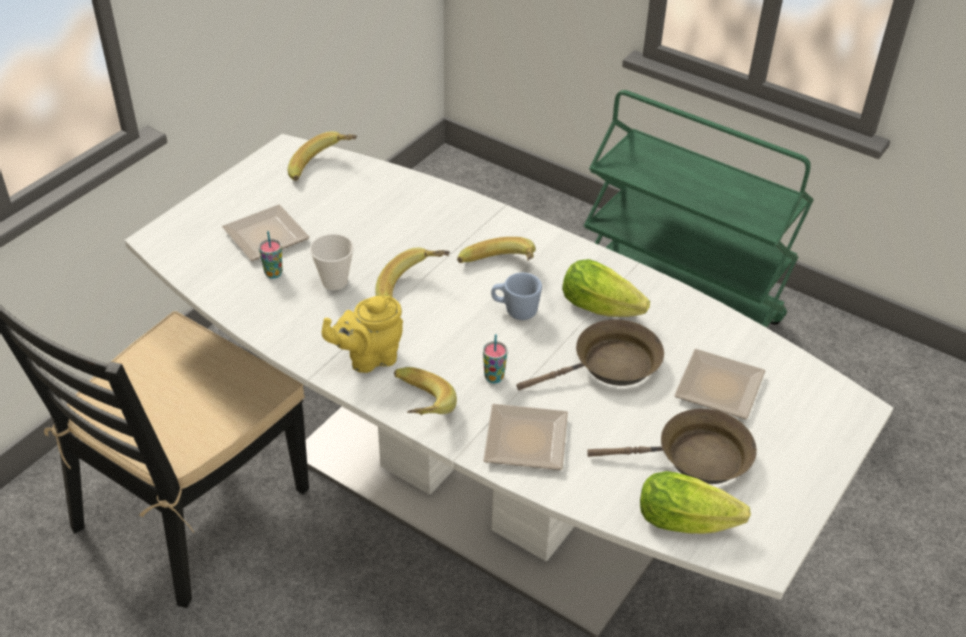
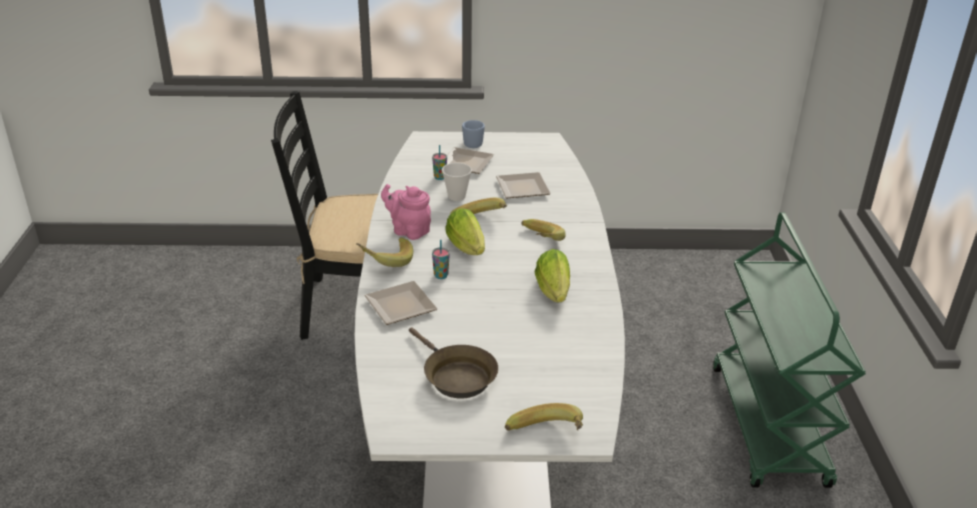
camera: 55 degrees right, 10 degrees down
(323, 169) = (547, 155): banana -> banana (547, 437)
(369, 358) = (408, 231): yellow teapot -> pink teapot
(515, 311) = (508, 261): blue mug -> blue mug (471, 143)
(610, 365) = (502, 313): brown frying pan -> none
(691, 521) = (396, 393): lettuce -> lettuce (467, 248)
(715, 388) = (532, 363): plate -> plate (520, 188)

